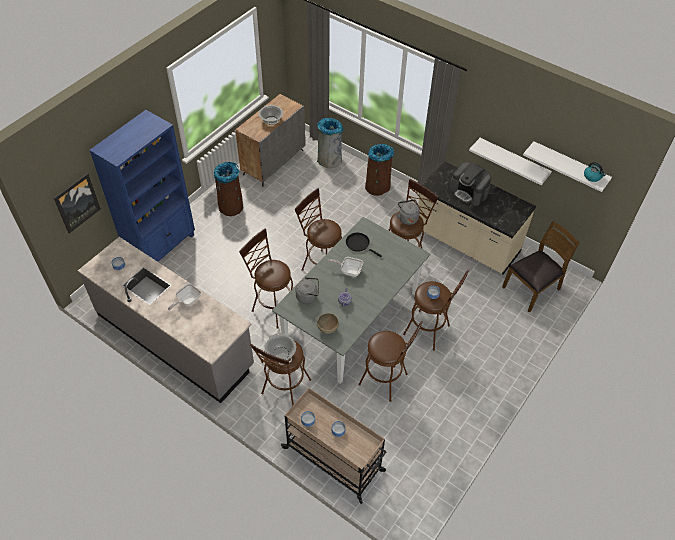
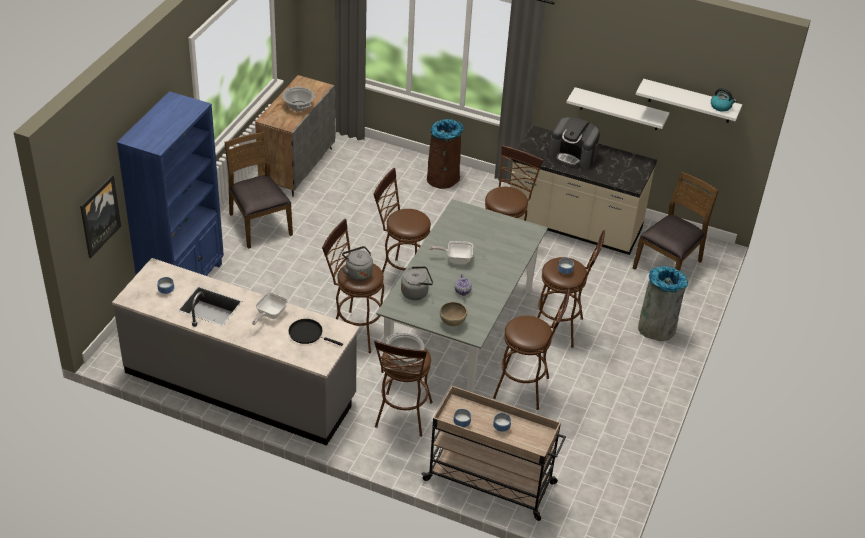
camera: 15 degrees left, 10 degrees down
(231, 206) = (259, 224): brown trash can -> brown chair
(329, 160) = (371, 156): grey trash can -> grey trash can (657, 329)
(359, 244) = (458, 229): black frying pan -> black frying pan (308, 334)
(407, 218) = (506, 194): grey kettle -> grey kettle (358, 273)

